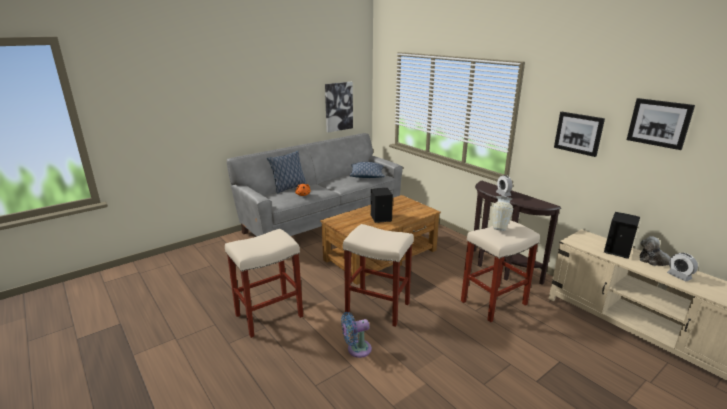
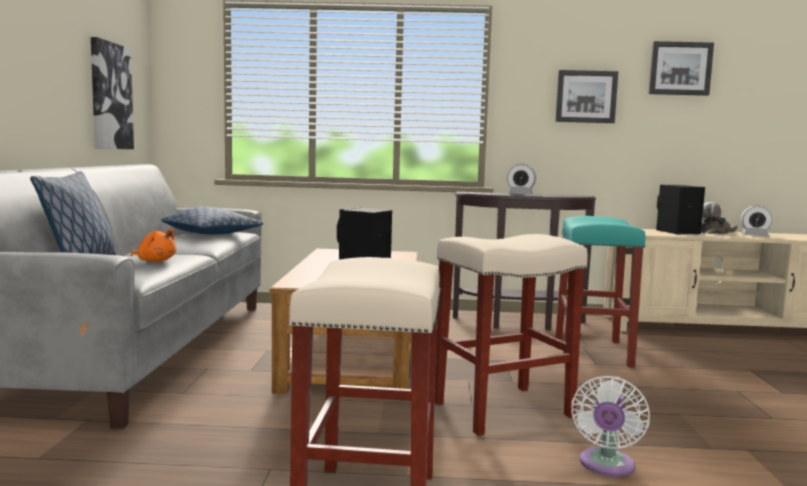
camera: 50 degrees left, 15 degrees down
(356, 349) = (606, 466): blue fan -> white fan
(493, 303) = (593, 352): beige stool -> turquoise stool
(500, 228) = (589, 220): vase -> none

